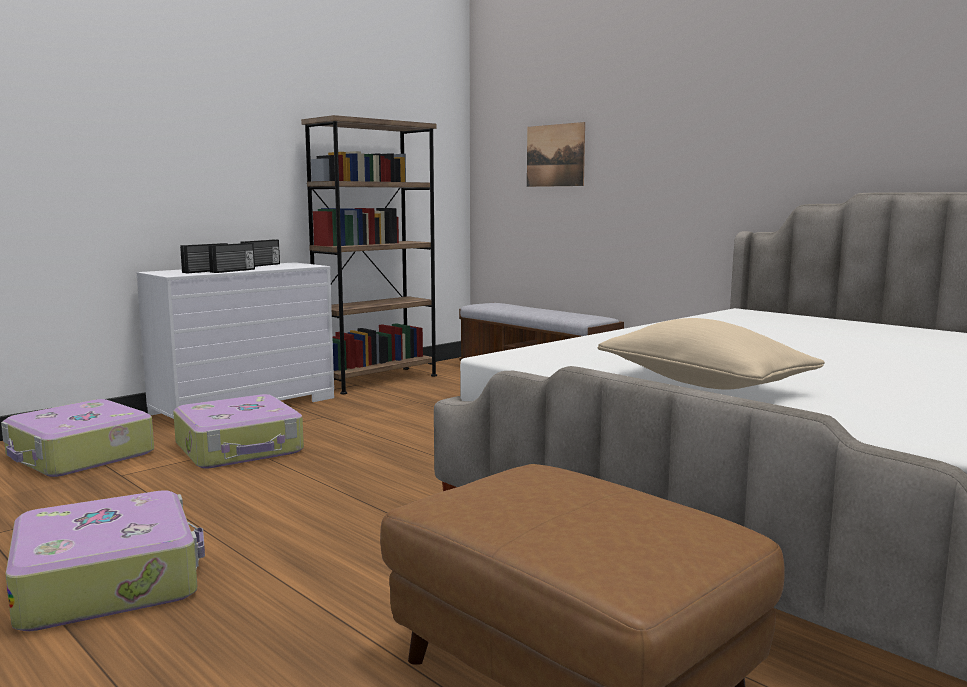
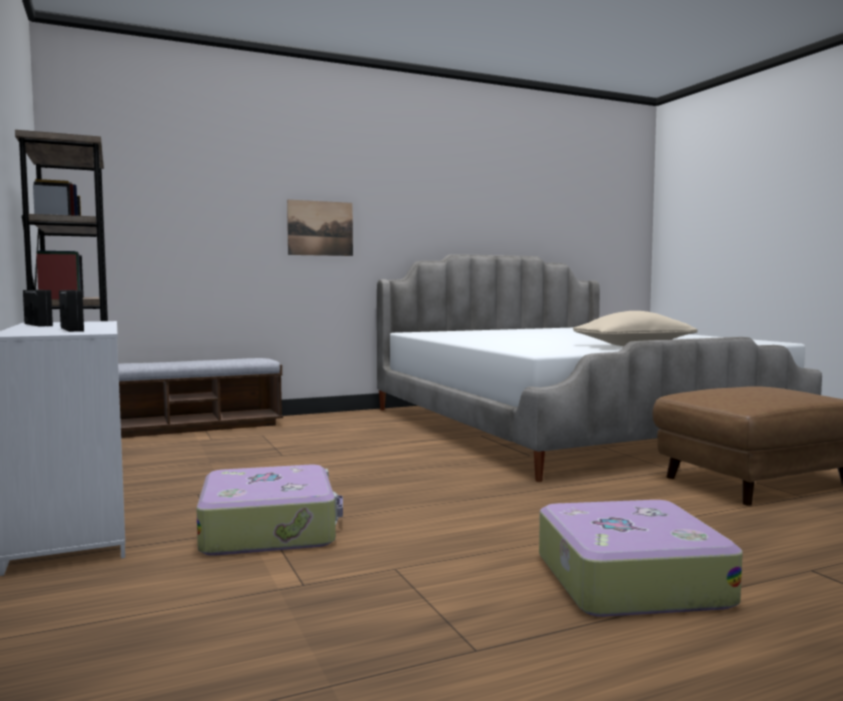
camera: 70 degrees left, 5 degrees down
(79, 455) = (168, 614): suitcase -> none
(233, 271) = (96, 327): radio -> none
(555, 155) = (179, 212): picture -> picture (320, 228)

